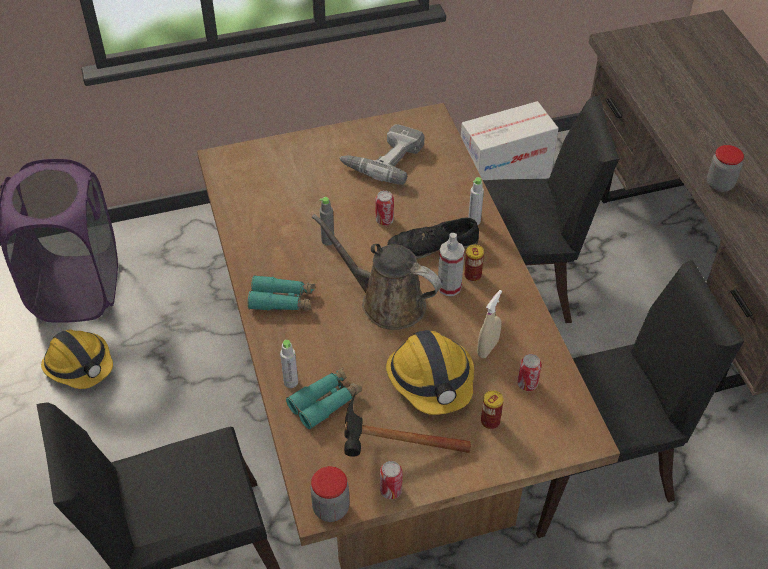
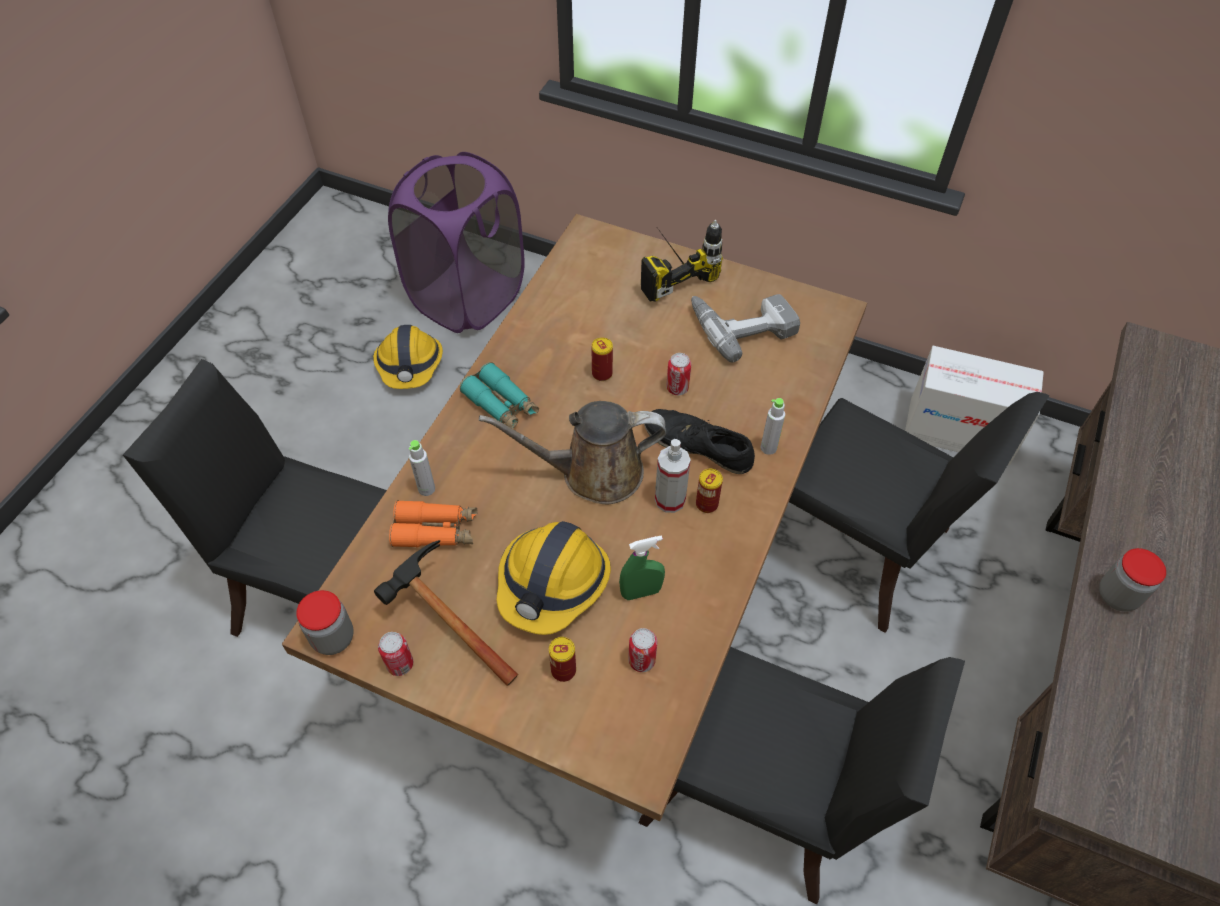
camera: 40 degrees right, 5 degrees up
(300, 150) = (668, 268): none -> power drill
(325, 401) = (436, 530): turquoise binoculars -> orange binoculars
(328, 240) = (602, 373): grey bottle -> can
(387, 302) = (593, 472): brown watering can -> brown watering can turned 75 degrees counterclockwise
(487, 348) = (641, 592): beige spray bottle -> green spray bottle

